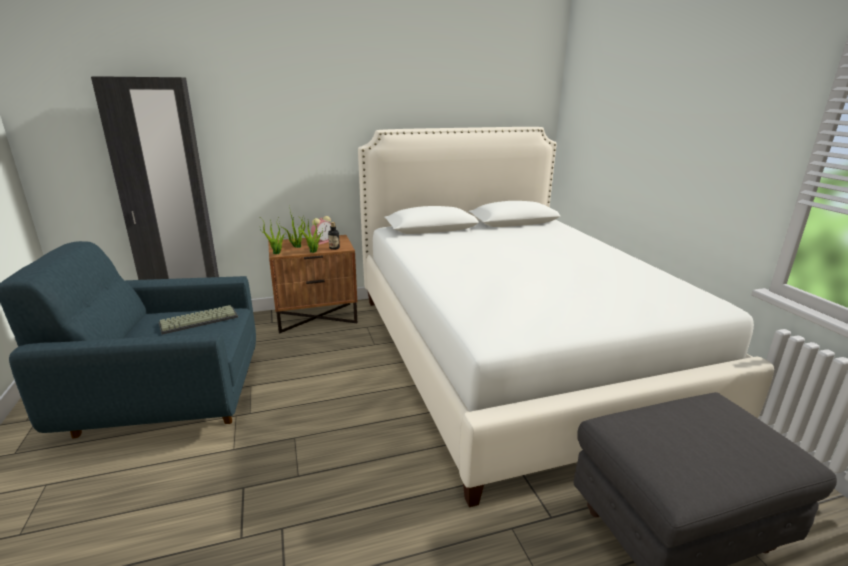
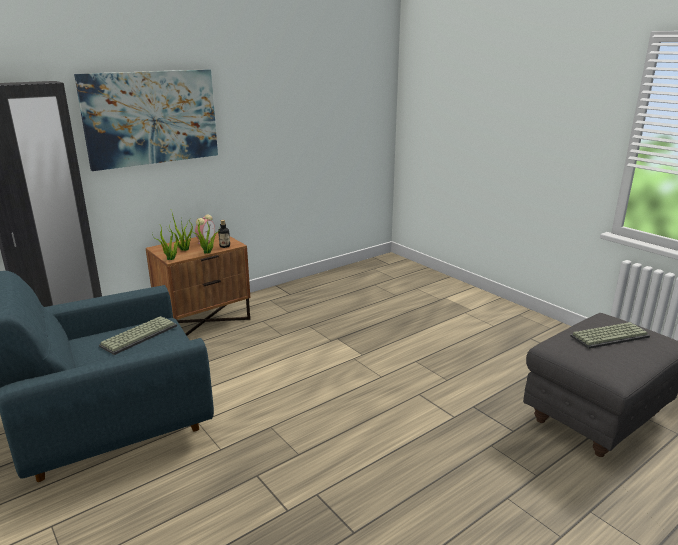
camera: 20 degrees left, 0 degrees up
(279, 118) = (151, 118): none -> picture
(513, 354) = (410, 320): white bed -> none
(704, 428) = (609, 336): none -> keyboard

